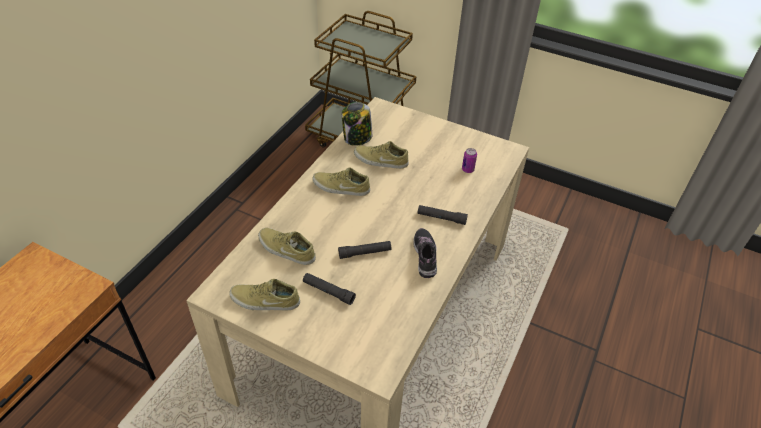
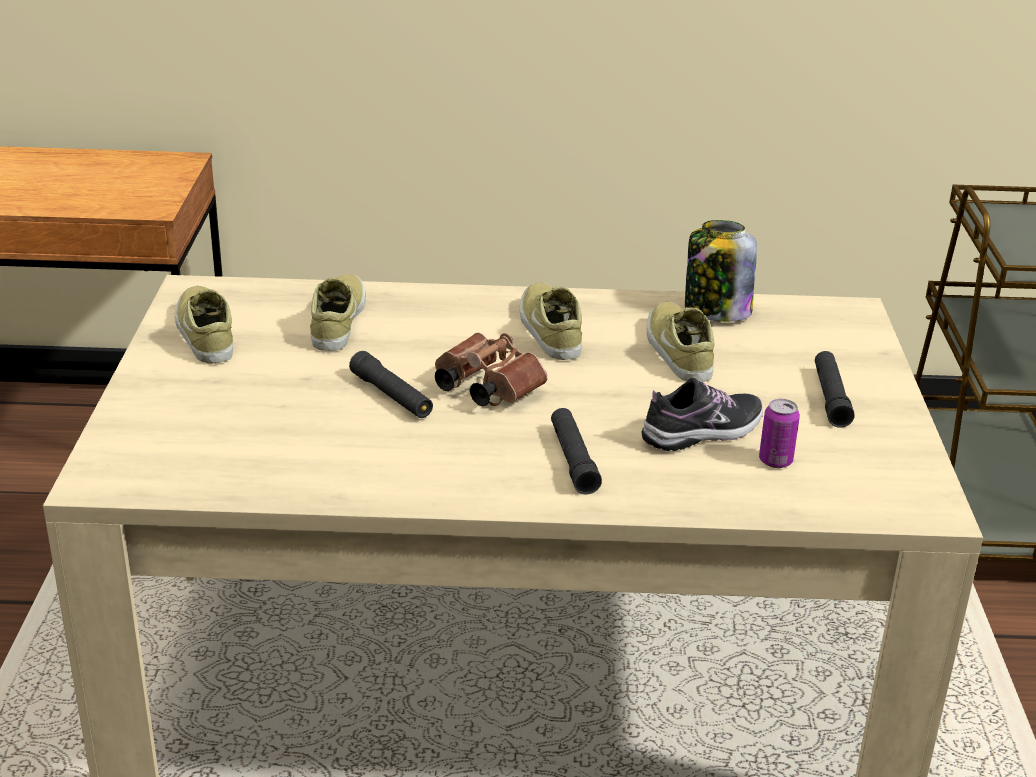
camera: 65 degrees right, 15 degrees down
(328, 291) = (264, 383): black flashlight -> black flashlight (830, 397)
(375, 223) = (484, 388): none -> brown binoculars
(425, 256) = (438, 464): shoe -> shoe (703, 432)

